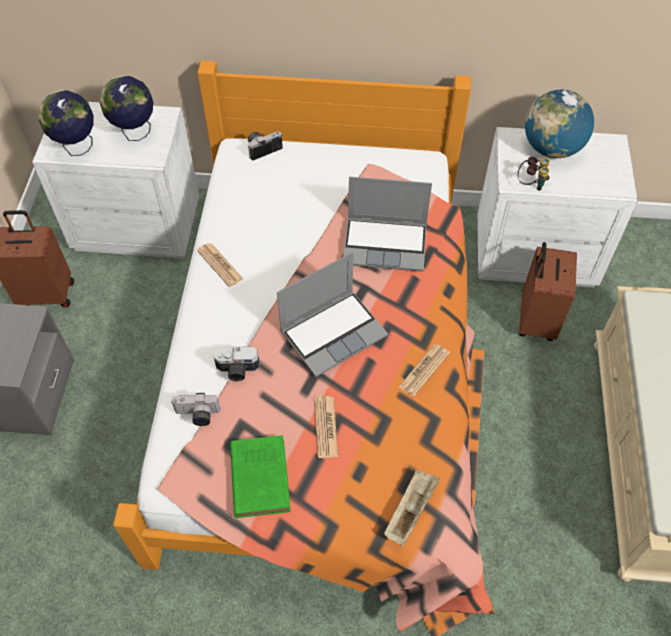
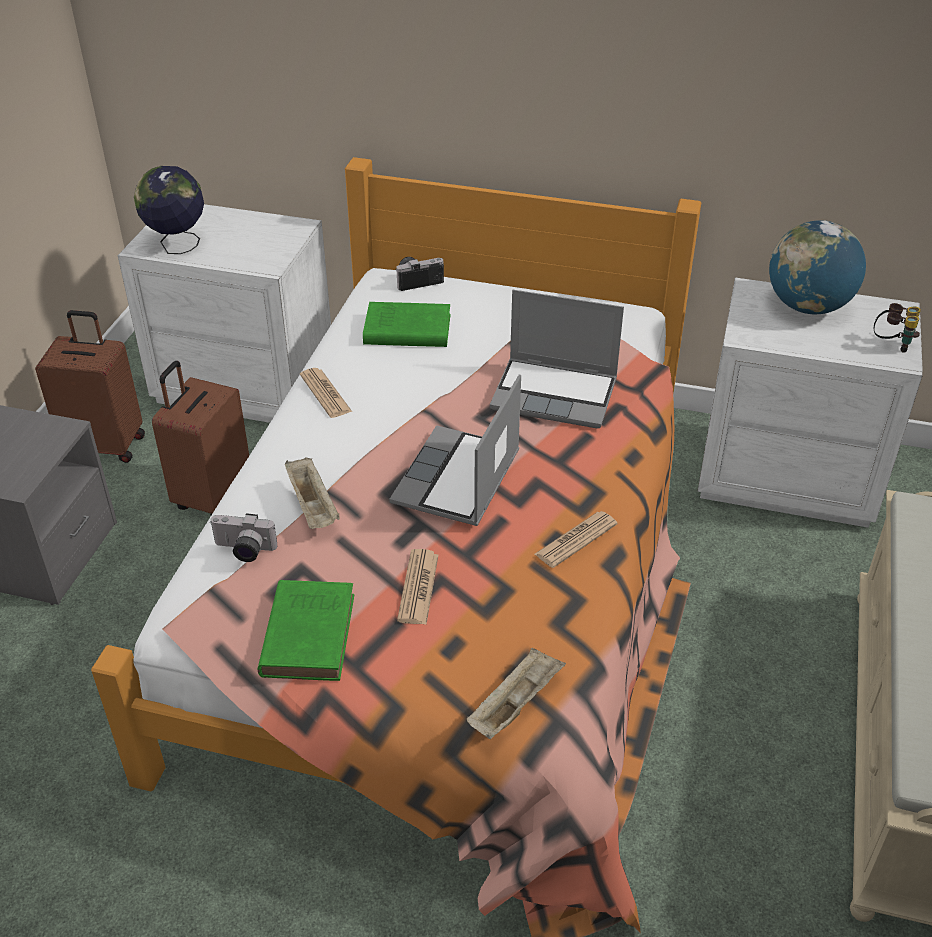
camera: 10 degrees right, 15 degrees down
(134, 132) = (254, 239): globe -> none
(237, 370) = (313, 506): camera -> beige tray
(264, 198) = (405, 330): none -> green book
(333, 332) = (458, 480): laptop -> laptop turned 135 degrees clockwise
(531, 184) = (770, 341): binoculars -> binoculars (892, 344)
(535, 320) = (773, 557): brown suitcase -> brown suitcase (212, 495)

